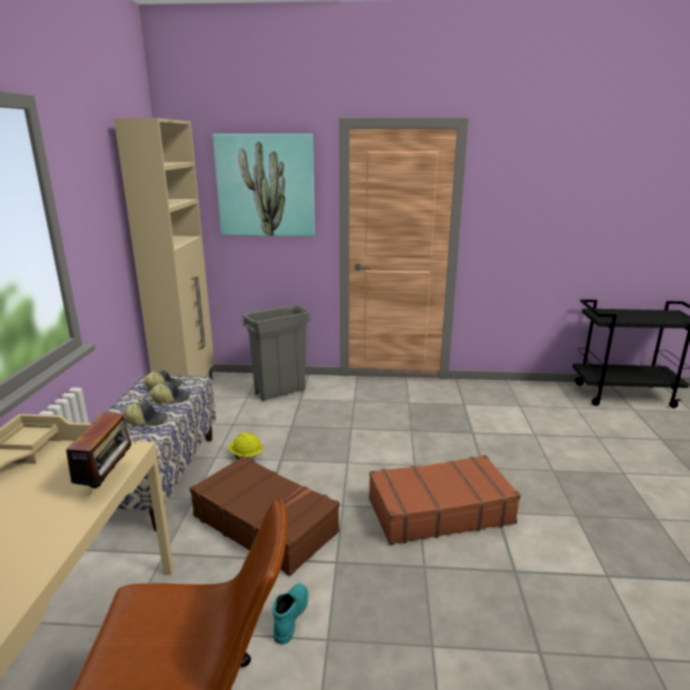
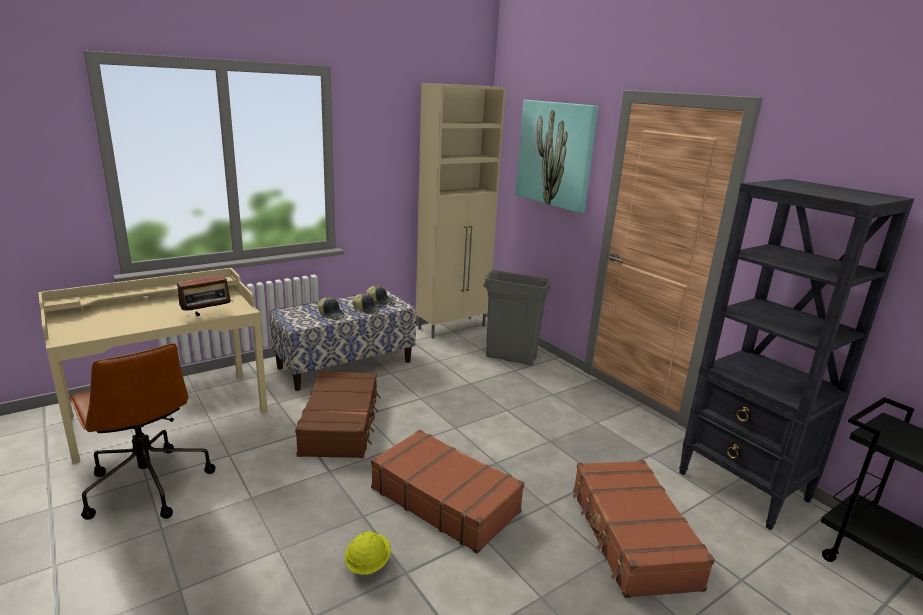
camera: 50 degrees right, 0 degrees up
(246, 456) = (407, 383): yellow hard hat -> yellow hard hat (367, 564)
(290, 616) = (261, 473): turquoise boot -> none
(520, 393) = (744, 487): none -> black bookcase
(539, 452) = (631, 537): none -> brown suitcase

